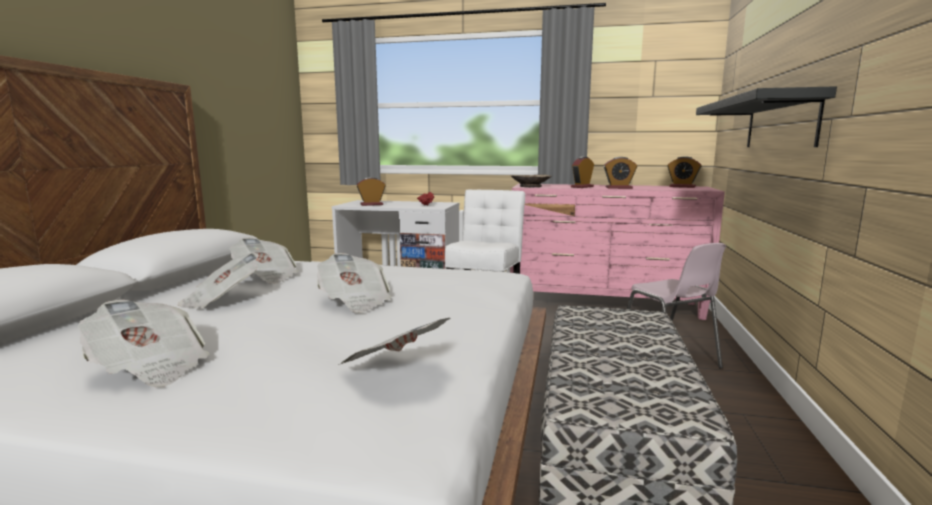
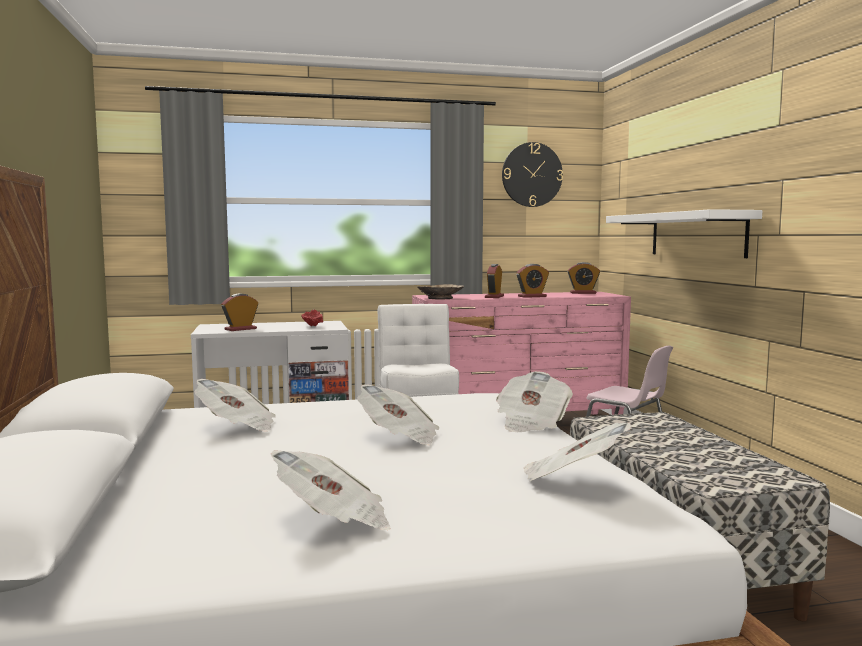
camera: 25 degrees left, 5 degrees down
(221, 300) = (244, 455): newspaper -> newspaper (531, 423)
(645, 72) = (532, 174): none -> wall clock
(780, 123) = (696, 234): black shelf -> white shelf

